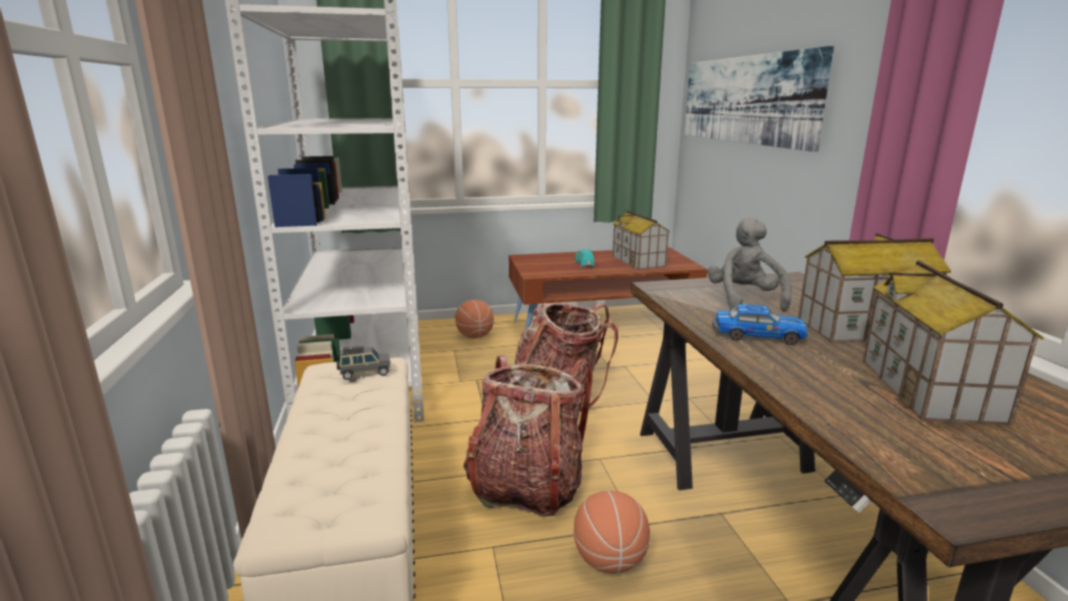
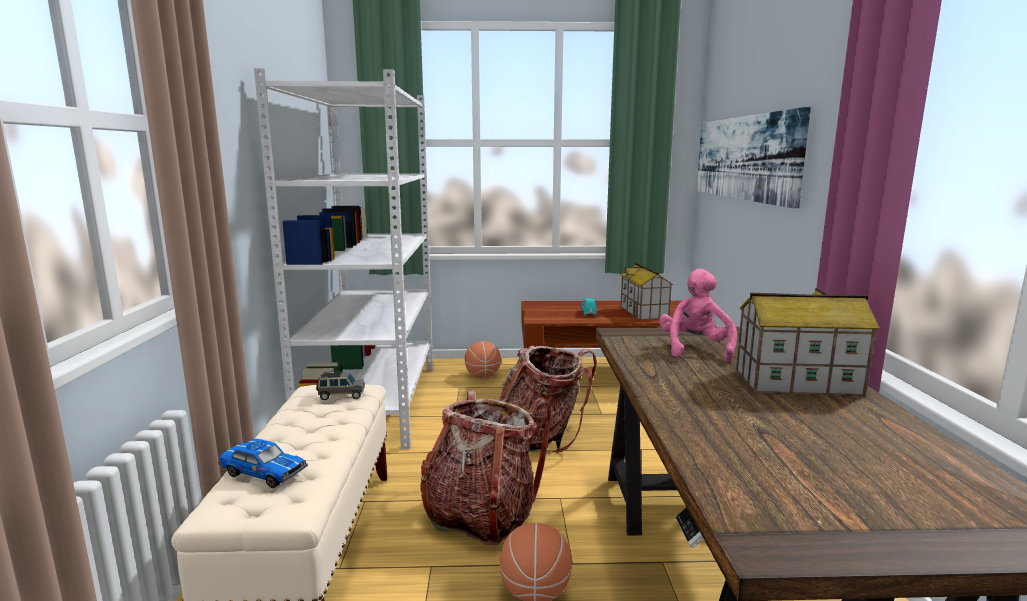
camera: 10 degrees right, 5 degrees down
(744, 300) = (695, 349): grey plush toy -> pink plush toy
(757, 335) = (683, 382): toy car -> toy car (263, 473)
(930, 390) = (825, 443): toy house -> none

